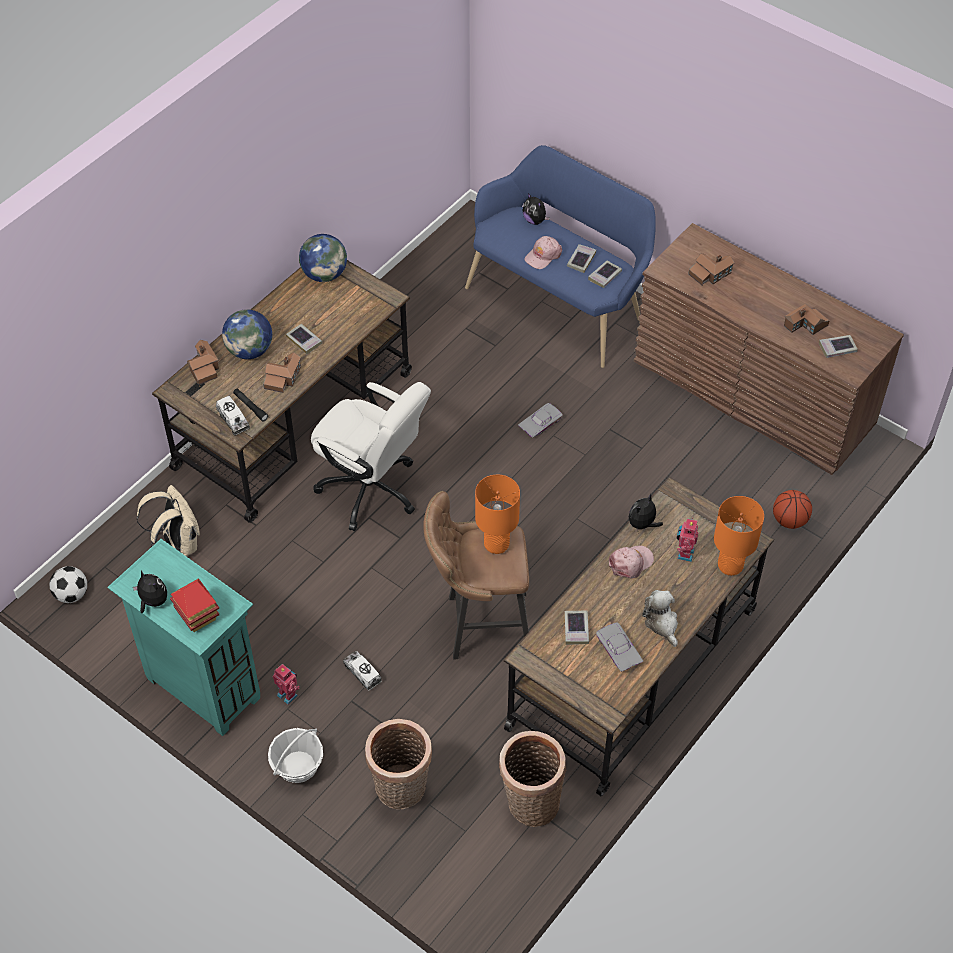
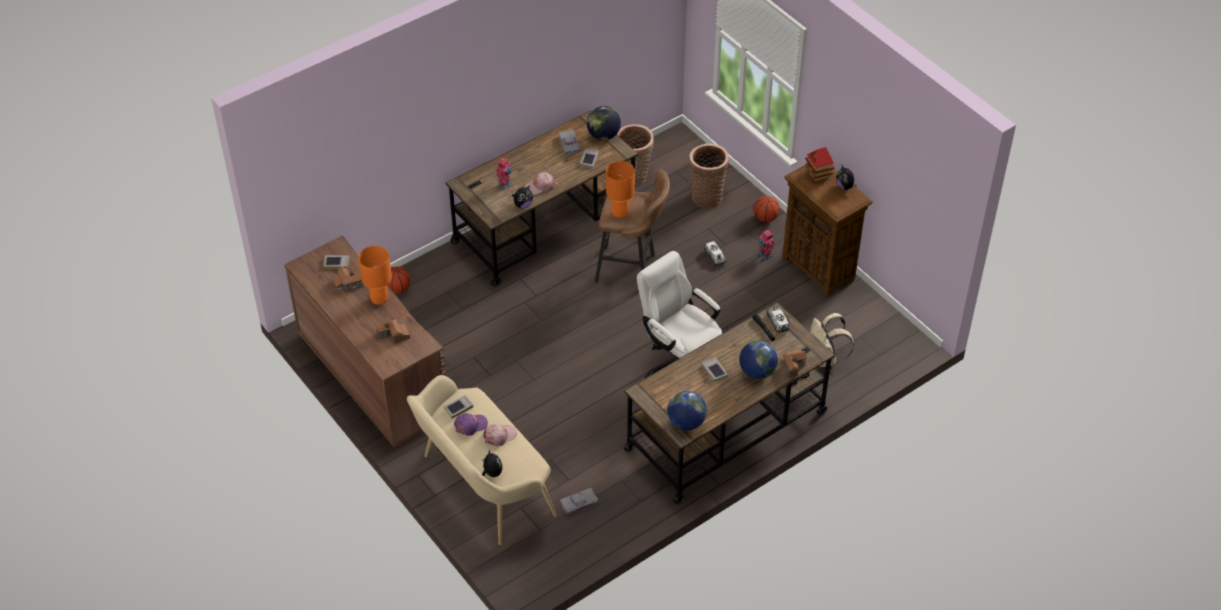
camera: 165 degrees left, 5 degrees down
(71, 594) = (903, 341): football -> none
(201, 689) = (819, 269): turquoise cabinet -> brown cabinet
(283, 378) = (736, 346): toy house -> none
(298, 767) = (765, 218): basket -> basketball
(539, 423) = (540, 390): grey toy car -> grey toy car (579, 504)
(560, 301) = (482, 487): blue bench -> beige bench
(571, 682) = (603, 135): none -> globe
(581, 260) = (470, 425): book -> purple cap
(662, 623) = (537, 153): plush toy -> none
(729, 567) = (481, 172): orange table lamp -> orange table lamp (380, 299)

